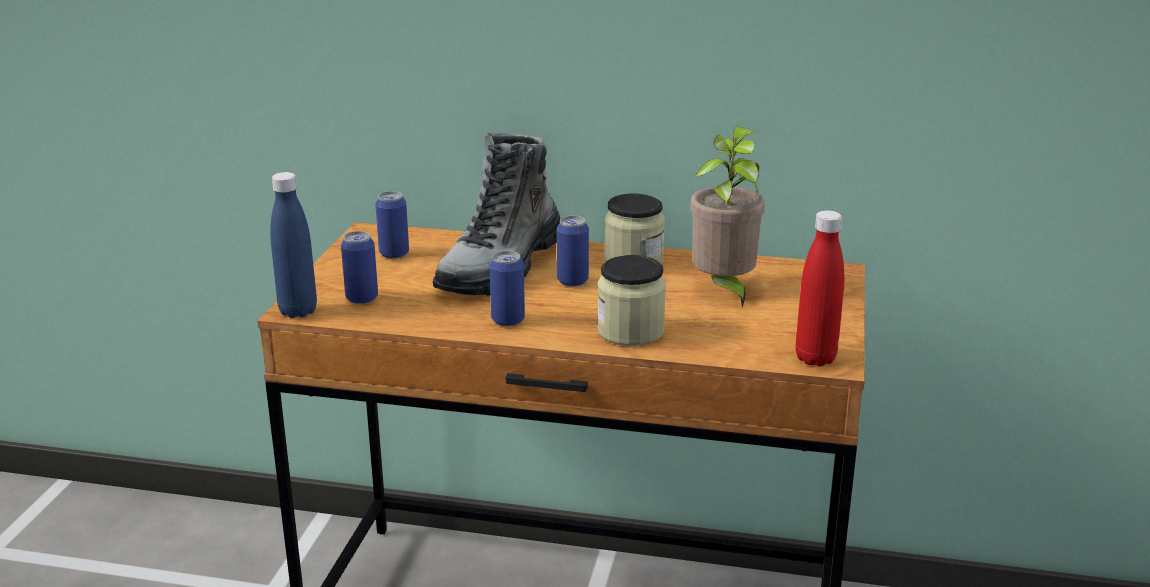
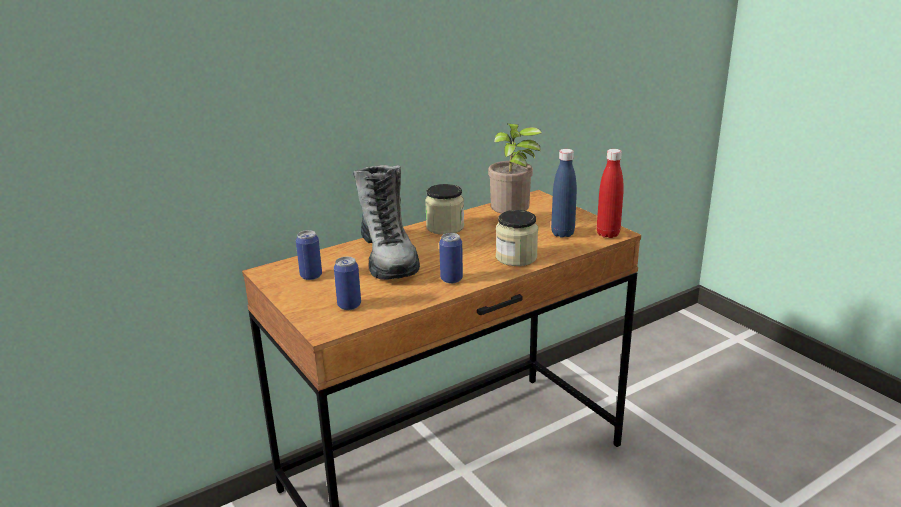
camera: 45 degrees left, 0 degrees up
(298, 311) = (328, 329): blue bottle -> blue bottle (562, 233)
(572, 281) = (438, 248): can -> none

